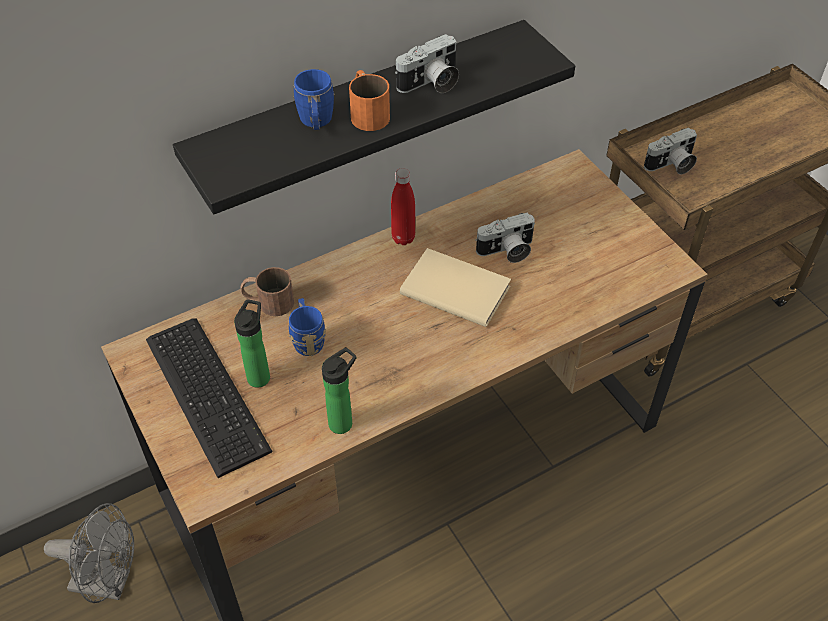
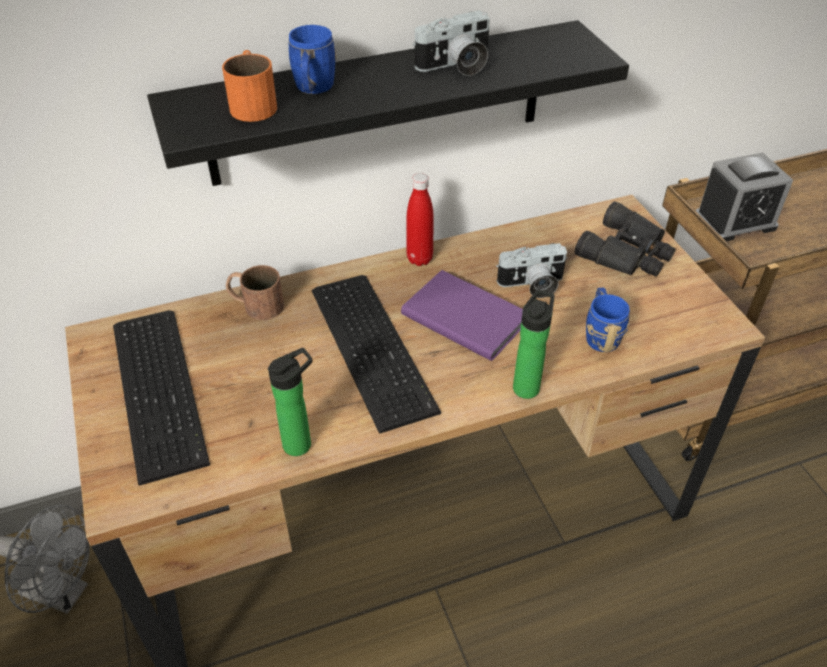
camera: 10 degrees right, 5 degrees down
(260, 375) = (223, 379): bottle -> bottle (527, 385)
(307, 339) = (287, 347): blue mug -> blue mug (600, 334)
(367, 111) = (374, 85): orange mug -> orange mug (253, 102)
(383, 326) = (374, 345): none -> keyboard
(455, 288) = (465, 316): beige book -> purple book
(584, 209) = (628, 253): none -> black binoculars
(671, 165) = (735, 221): camera -> alarm clock

